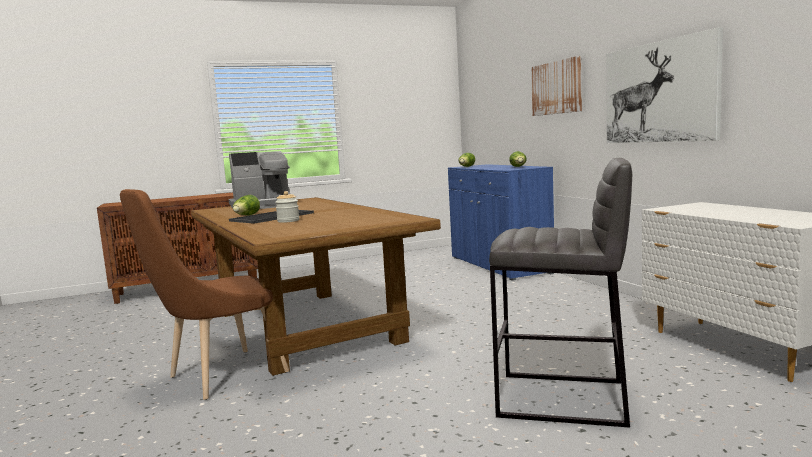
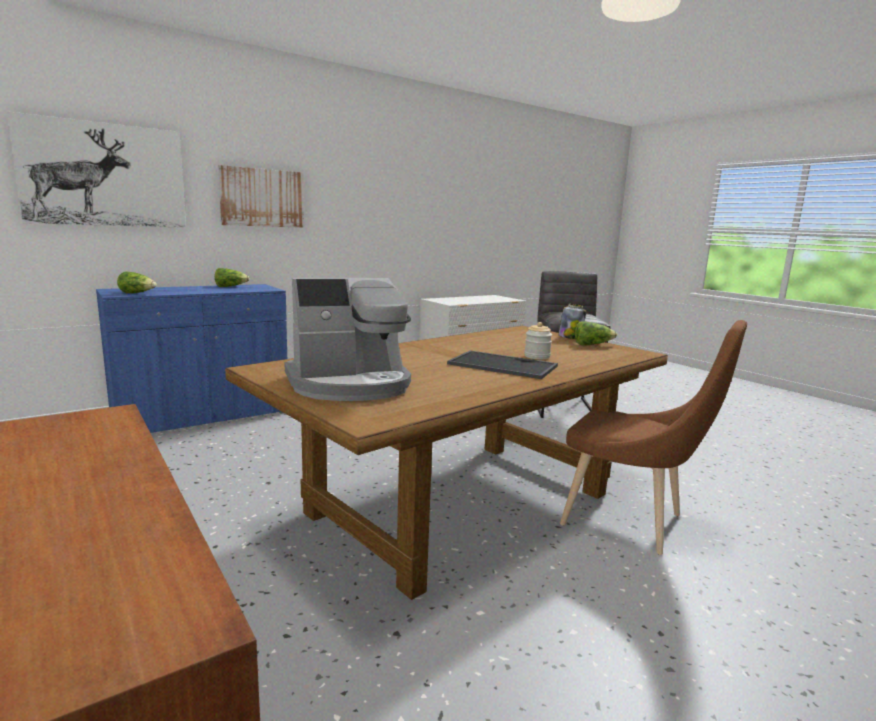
camera: 105 degrees left, 5 degrees up
(246, 216) = (488, 378): lettuce -> lettuce (592, 345)
(263, 206) = (350, 384): coffee machine -> coffee machine turned 105 degrees clockwise
(360, 227) = (570, 337): none -> jar
(659, 92) = (387, 222): picture -> picture (104, 175)

